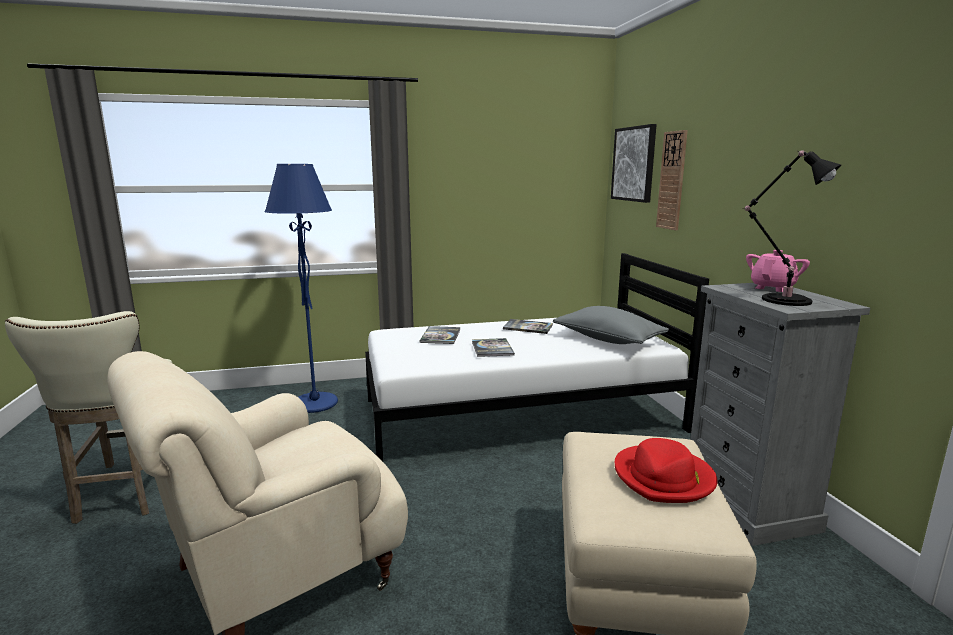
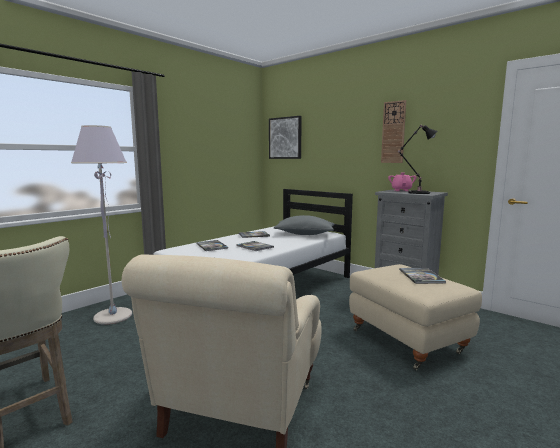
camera: 35 degrees left, 5 degrees down
(315, 403) = (113, 317): blue floor lamp -> grey floor lamp
(664, 478) = (421, 276): red hat -> book
(672, 180) = (317, 145): wall clock -> wall clock (393, 132)

